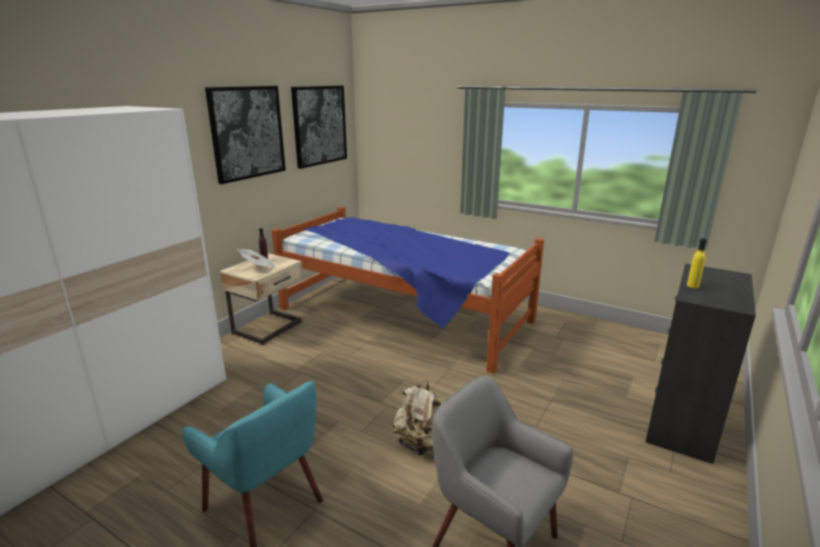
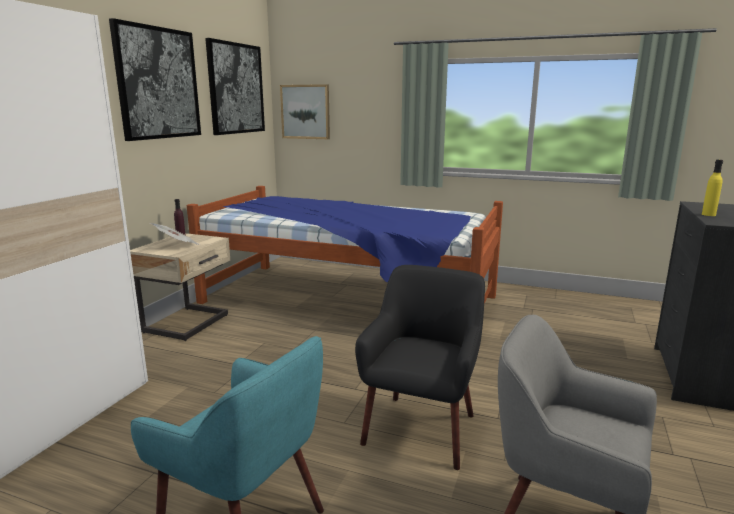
camera: 10 degrees left, 5 degrees down
(383, 142) = (305, 112): none -> picture
(419, 443) = (421, 428): beige backpack -> black armchair

